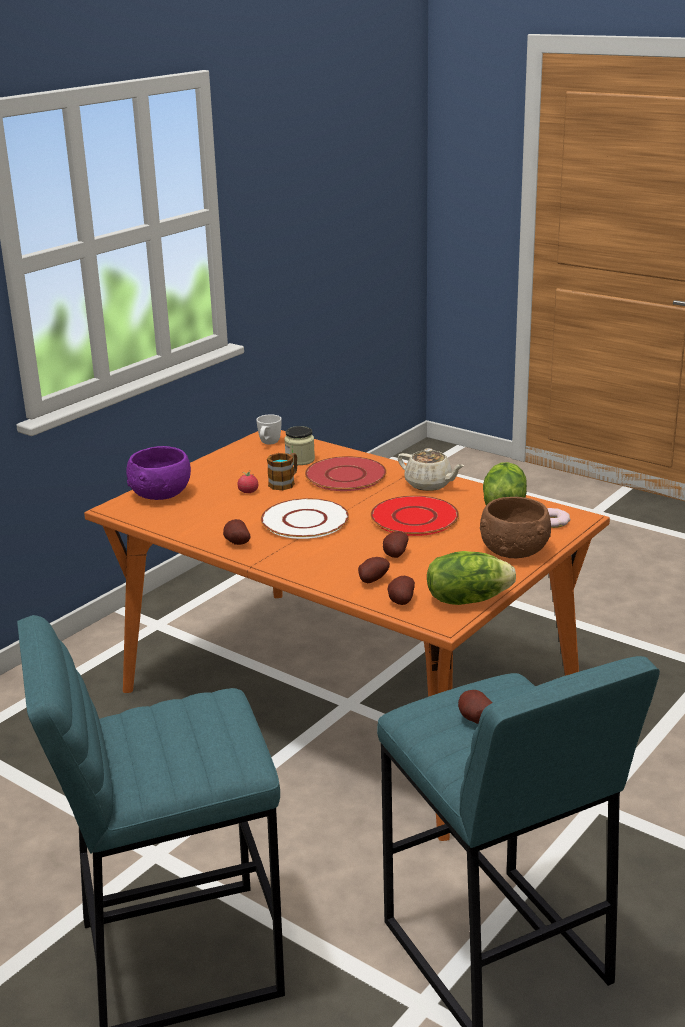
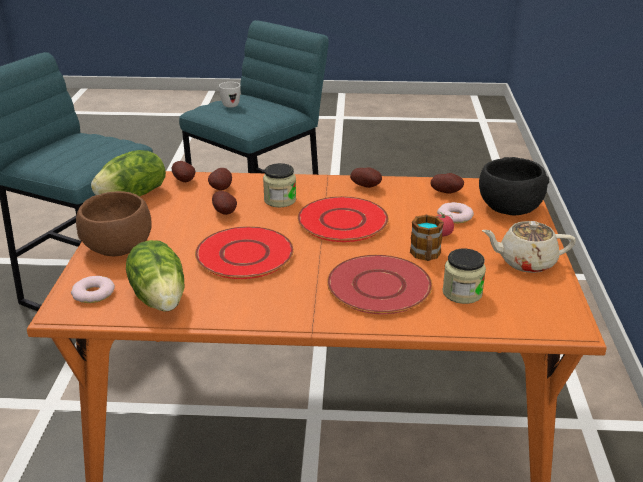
camera: 145 degrees right, 5 degrees up
(161, 495) = (508, 207): purple bowl -> black bowl
(214, 500) = (455, 217): none -> donut
(268, 444) = (538, 306): white mug -> white mug (229, 104)
(305, 520) = (342, 221): white plate -> red plate
(331, 553) = (280, 200): none -> jar
(429, 484) = (271, 304): beige teapot -> beige teapot (525, 262)
(475, 721) = (86, 146): potato -> potato (447, 192)

